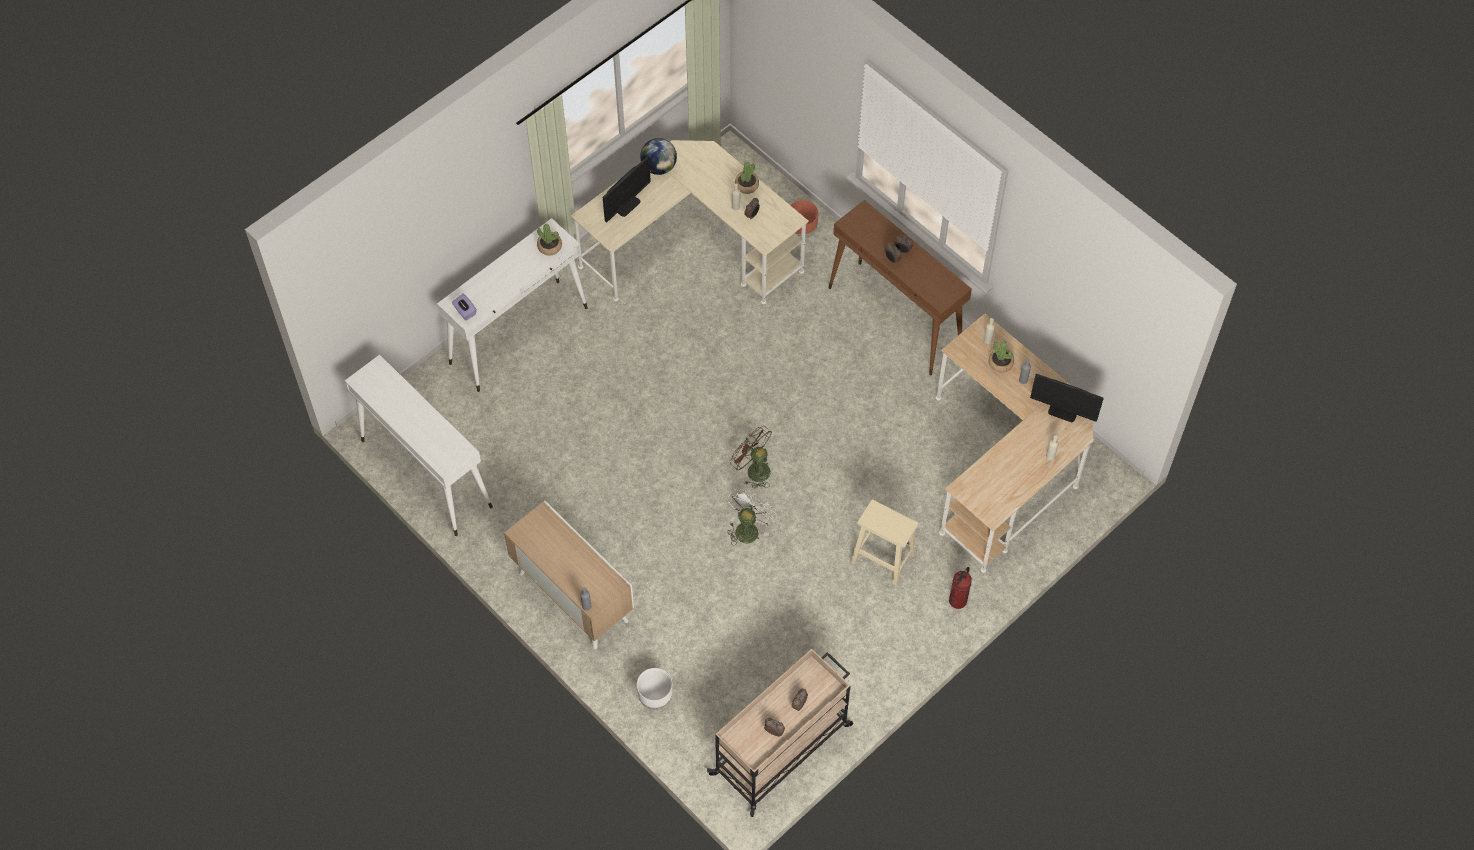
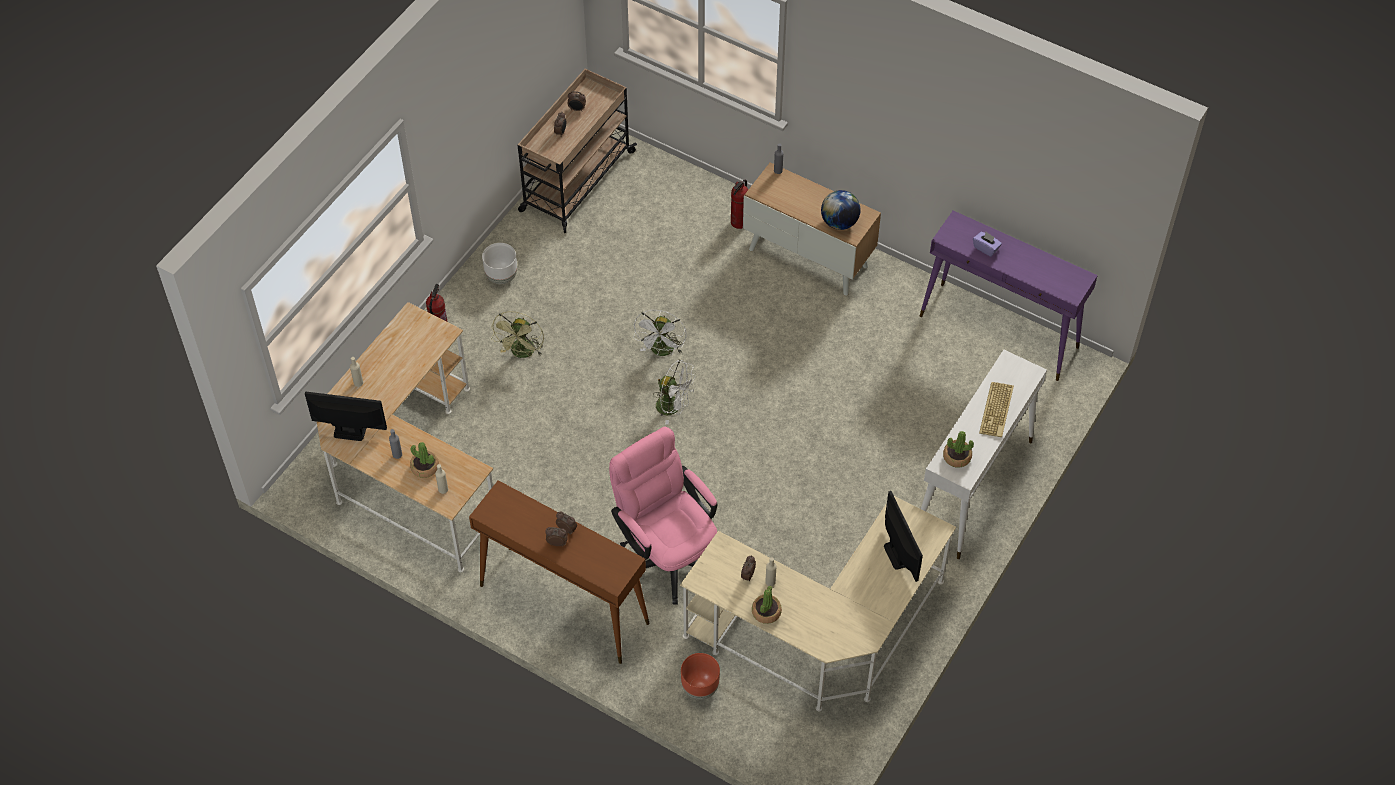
camera: 165 degrees right, 5 degrees down
(425, 473) = (999, 332): white console table -> purple console table
(465, 311) = (1013, 367): purple tissue box -> purple tissue box (986, 248)
(497, 277) = (997, 411): none -> keyboard
(626, 205) = (898, 554): monitor -> monitor turned 135 degrees clockwise
(627, 655) = (739, 222): none -> fire extinguisher
(655, 698) = (702, 195): white planter -> white planter (502, 276)
(659, 167) = (878, 611): globe -> globe (839, 222)
(754, 469) = (673, 407): brown fan -> white fan
(797, 339) = (667, 554): none -> pink office chair
(882, 558) = (522, 353): beige stool -> green fan

